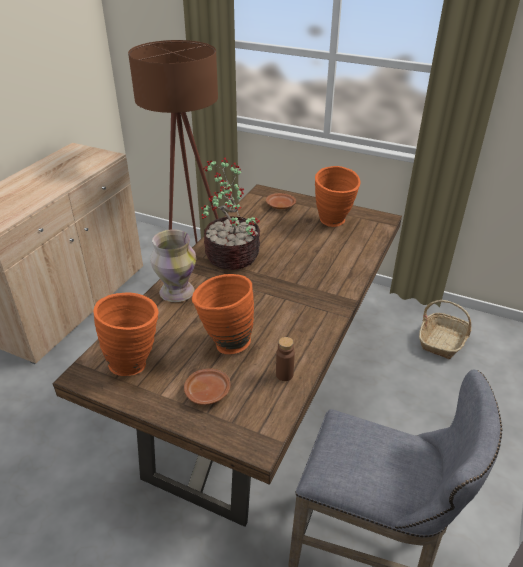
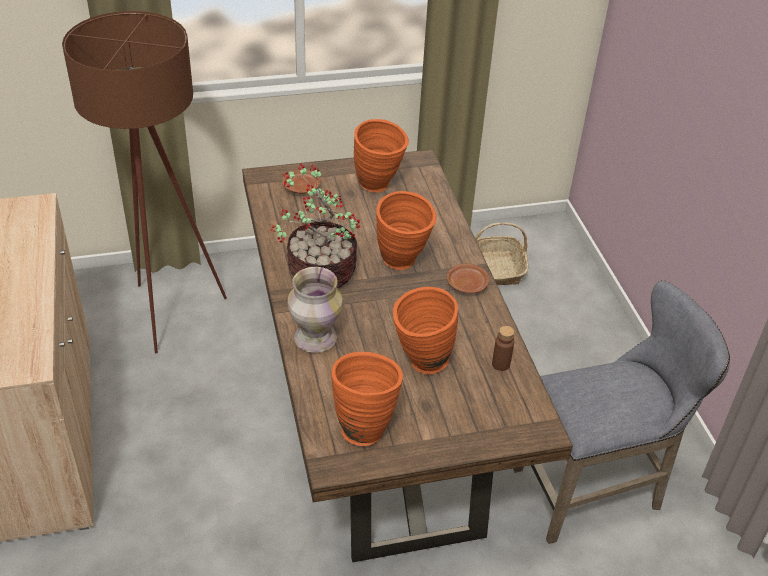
camera: 40 degrees left, 5 degrees up
(208, 391) = (458, 414): brown plate -> brown plate (467, 284)
(293, 274) = (403, 263): none -> orange vase

